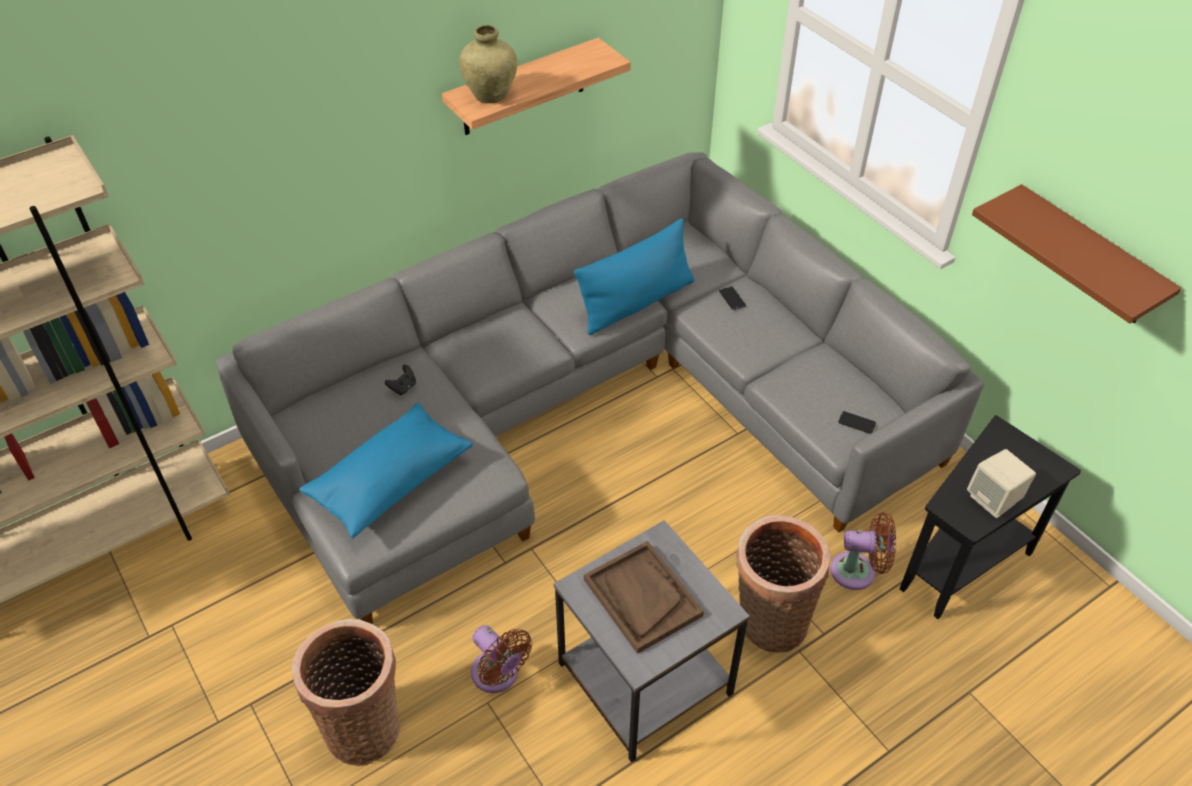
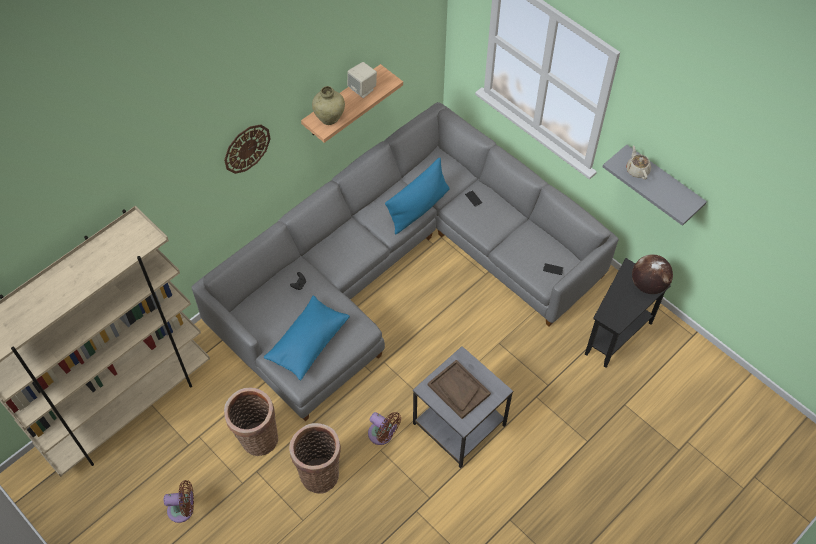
camera: 10 degrees left, 10 degrees up
(330, 110) = (246, 148): none -> wall clock
(769, 620) = (518, 382): basket -> basket (257, 437)
(858, 571) = (561, 347): brown fan -> brown fan (183, 510)
(993, 500) = (627, 308): beige speaker -> beige speaker (362, 89)
(1036, 465) = (648, 285): none -> globe
(1040, 224) = (637, 170): none -> beige teapot
(1087, 258) = (662, 182): brown shelf -> grey shelf

